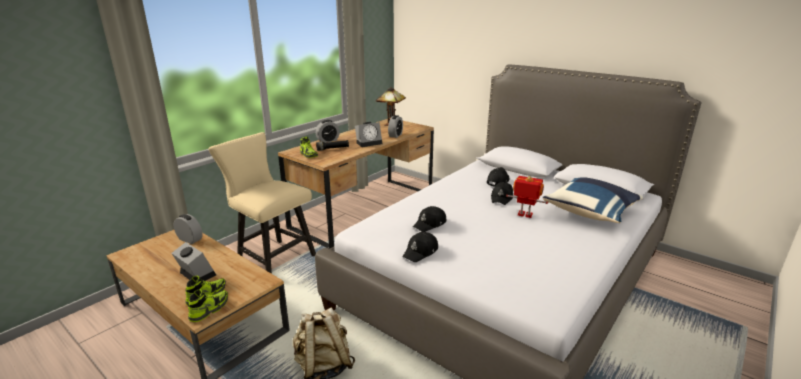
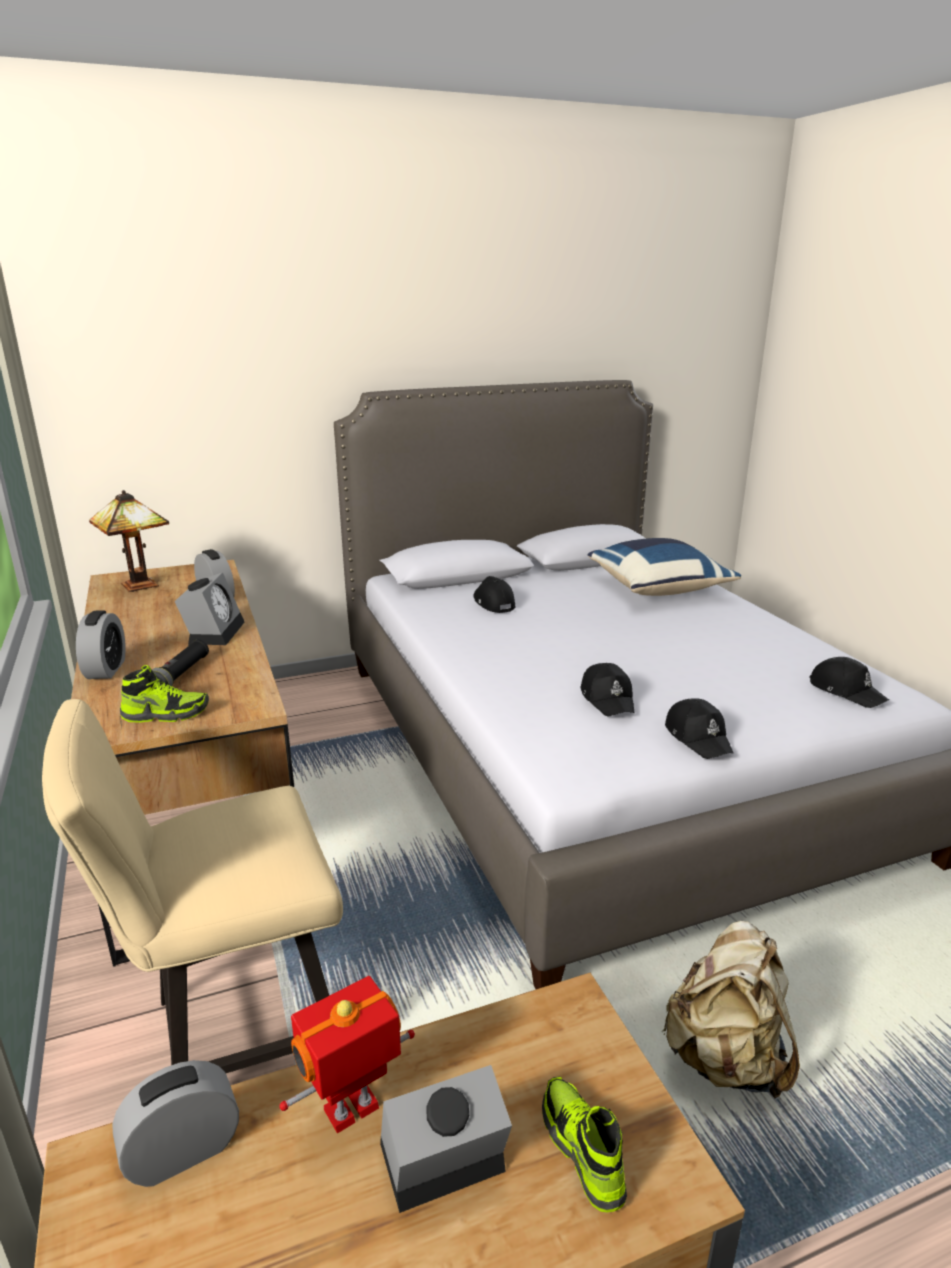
camera: 60 degrees left, 0 degrees up
(209, 309) = (658, 1154): shoe -> none
(502, 198) = (560, 620): black cap -> black cap (846, 691)
(524, 215) = (632, 625): toy robot -> toy robot (353, 1111)

